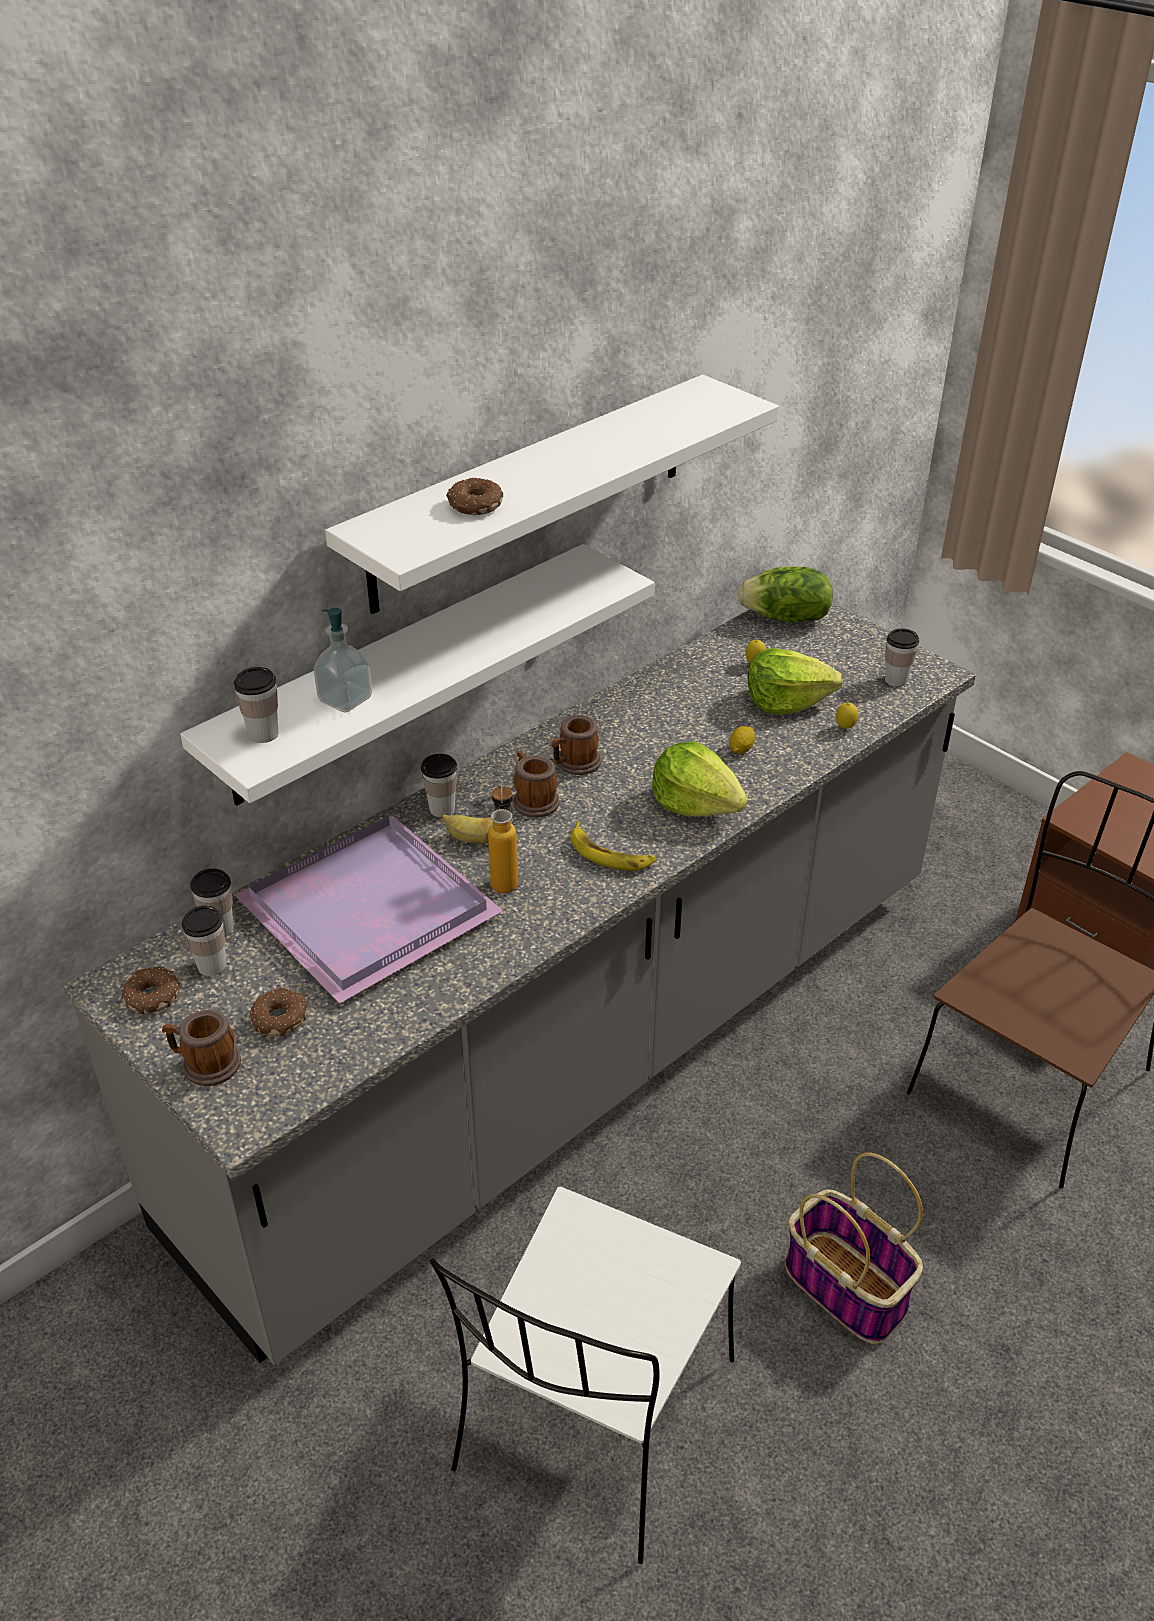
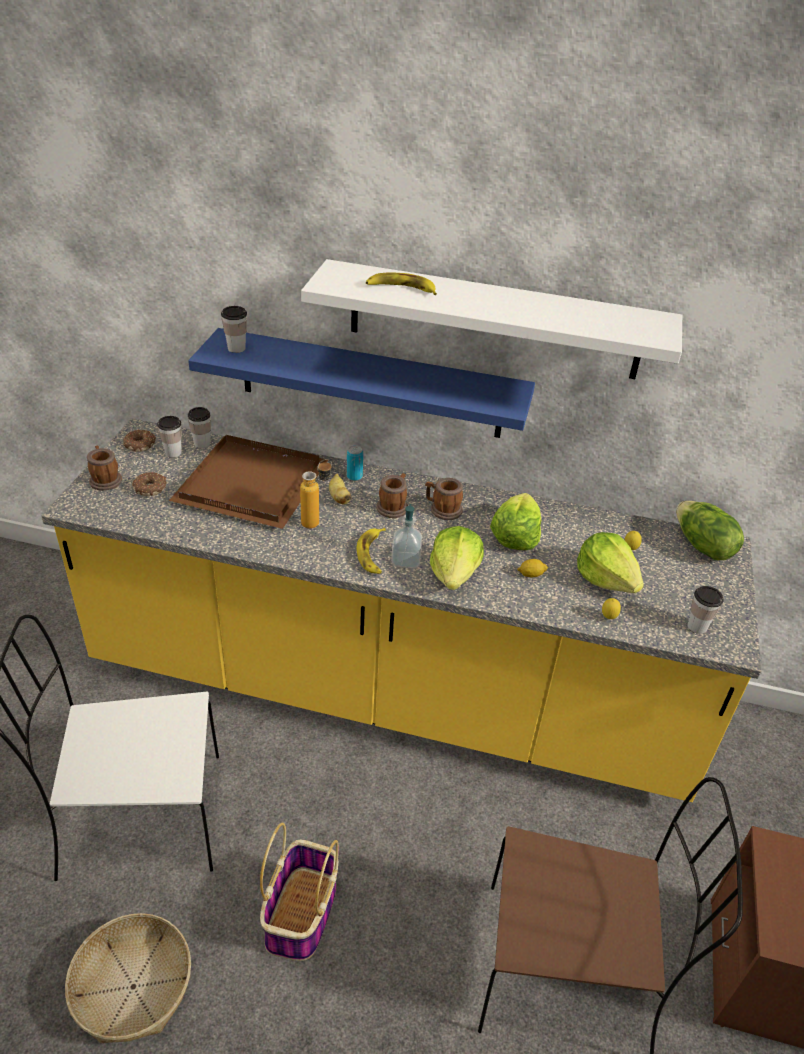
camera: 55 degrees right, 0 degrees up
(345, 699) = (288, 360): soap dispenser -> soap dispenser (406, 560)
(369, 906) = (254, 483): purple tray -> brown tray
(403, 673) = (371, 384): white shelf -> blue shelf
(442, 809) = (354, 476): cup -> can
(474, 505) = (401, 289): donut -> banana
(577, 1048) = (391, 689): grey counter -> yellow counter
(668, 731) = (514, 536): none -> lettuce
(852, 1514) = (133, 986): none -> basket

